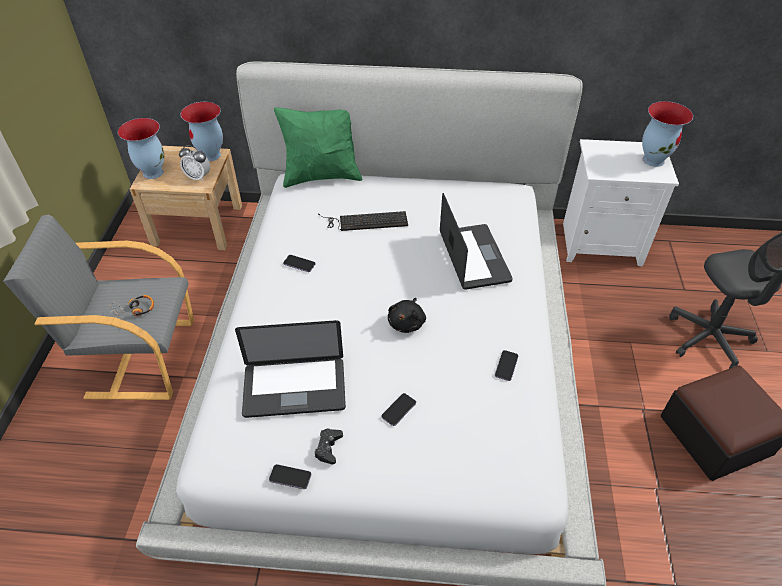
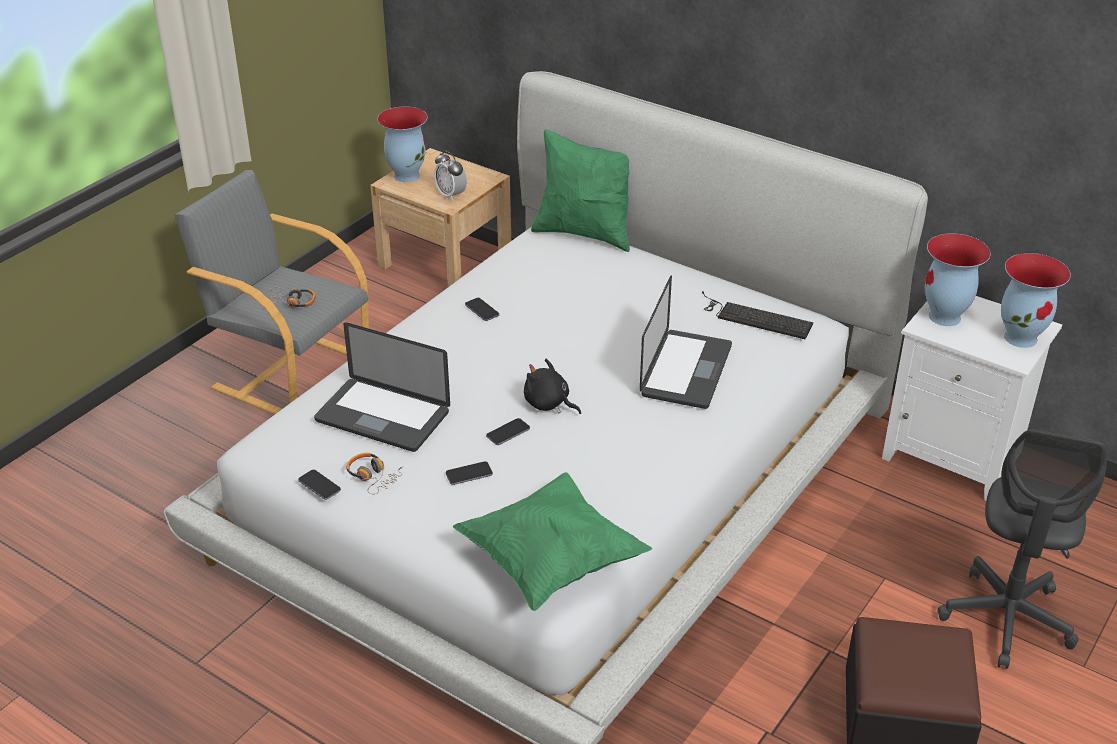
camera: 30 degrees right, 10 degrees down
(211, 155) = (483, 176): vase -> vase (945, 317)
(328, 448) = (373, 477): black game controller -> headphones
(364, 221) = (591, 293): keyboard -> keyboard (754, 317)
(407, 322) = (549, 404): black plush toy -> black plush toy turned 75 degrees clockwise
(506, 366) = (621, 483): phone -> phone (508, 433)
(514, 458) = (551, 562): none -> green pillow

